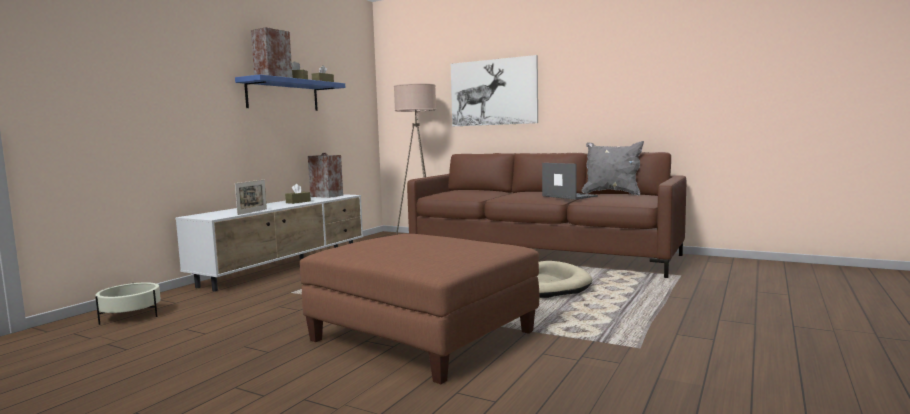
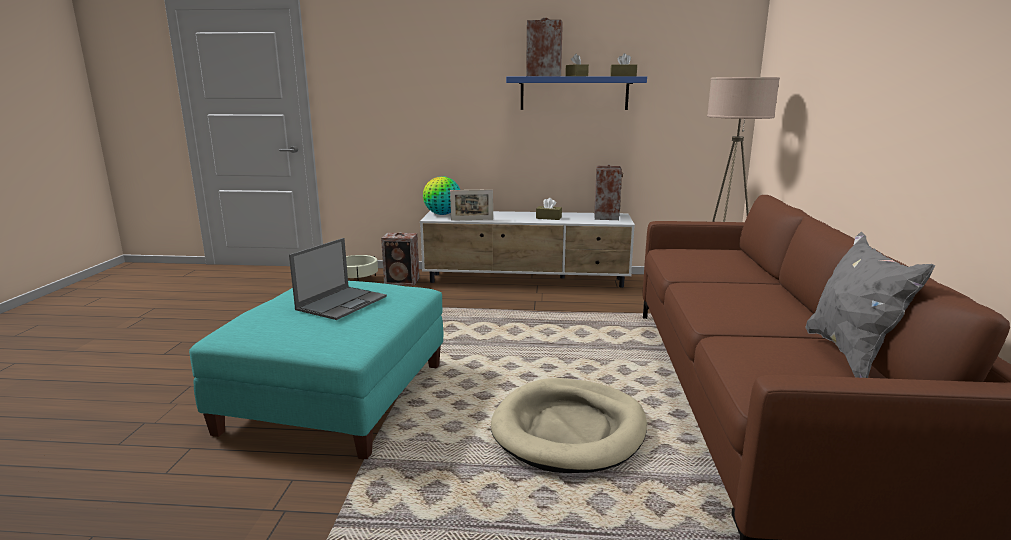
camera: 65 degrees right, 10 degrees up
(185, 299) = (403, 281): none -> speaker
(206, 215) = (442, 214): none -> globe
(422, 336) = (337, 396): brown ottoman -> turquoise ottoman
(493, 92) = (844, 95): picture -> none
(568, 196) = (751, 324): laptop -> laptop (342, 303)

